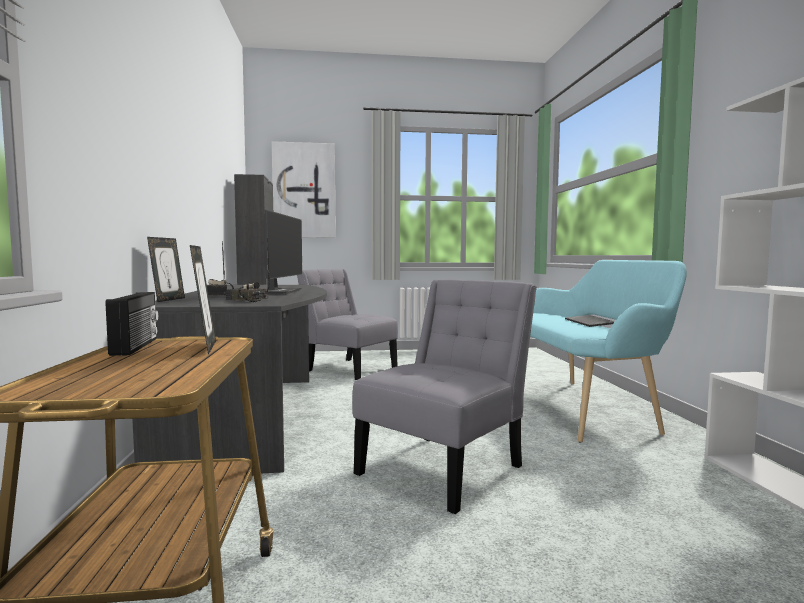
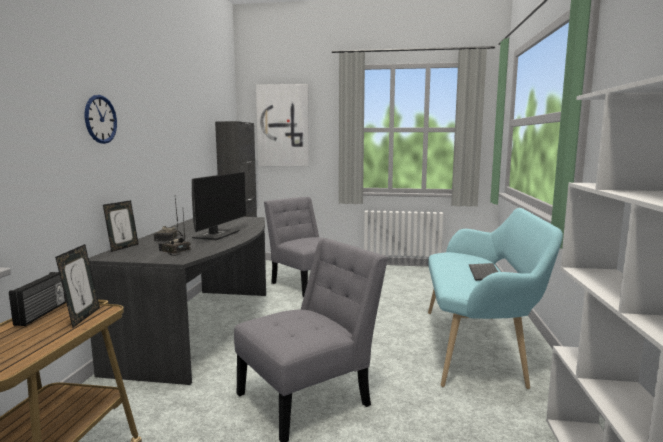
camera: 15 degrees right, 5 degrees up
(143, 124) = (100, 119): none -> wall clock

